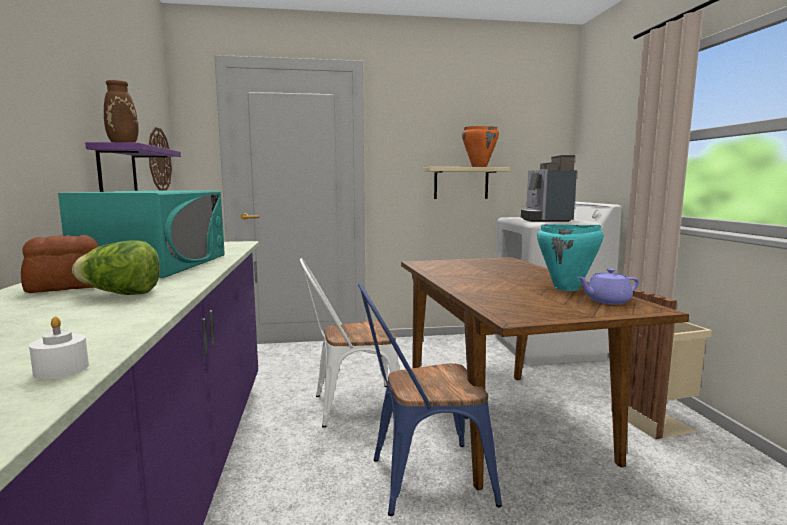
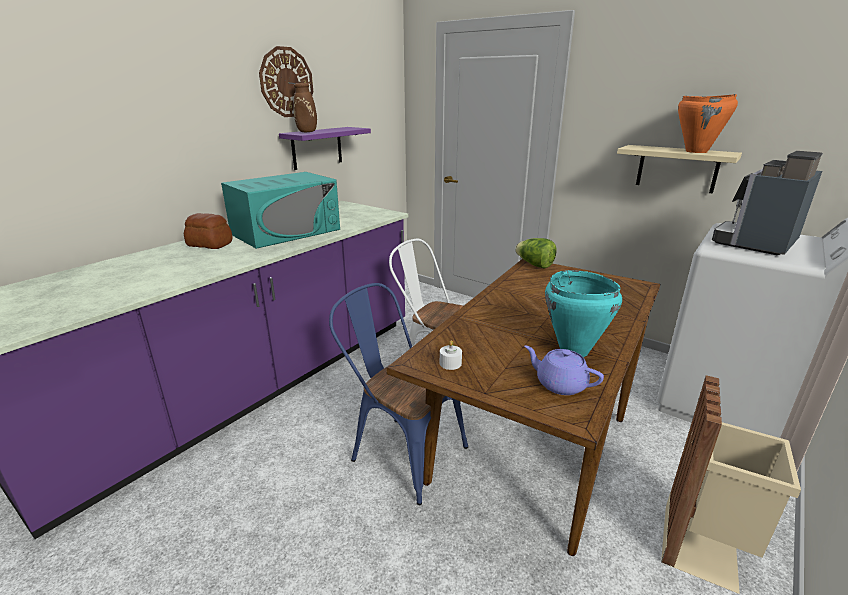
camera: 45 degrees right, 15 degrees up
(61, 369) = (85, 309): white candle -> white candle (450, 363)
(121, 294) = (210, 259): lettuce -> lettuce (534, 265)
(159, 160) = (378, 128): wall clock -> wall clock (286, 82)

